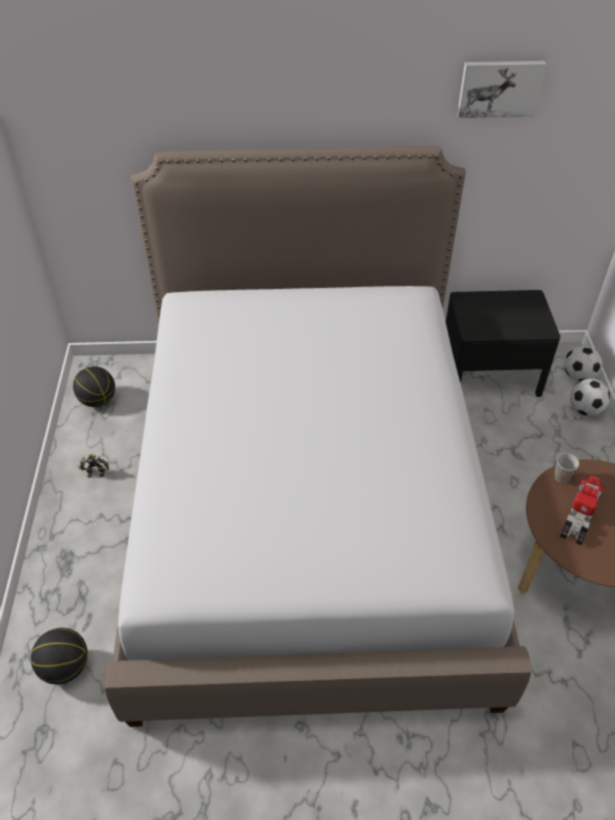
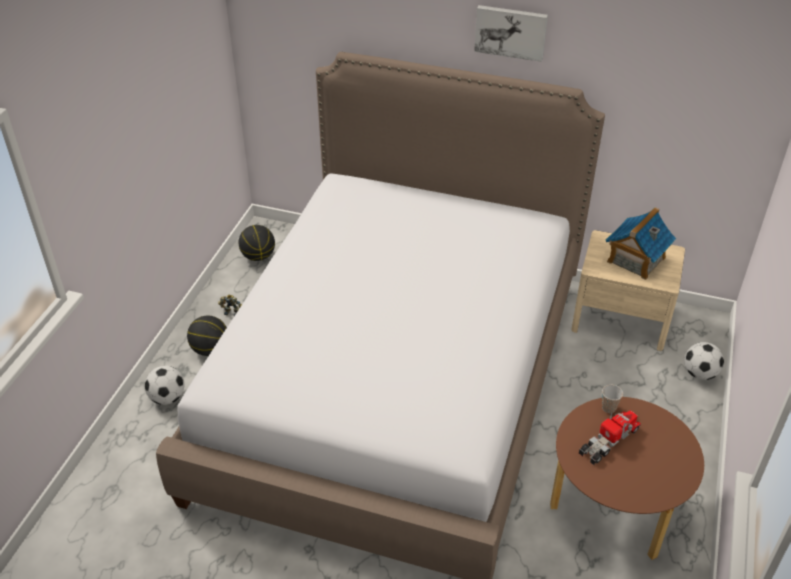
camera: 20 degrees right, 5 degrees down
(65, 667) = (147, 449): basketball -> basketball (210, 349)
(489, 372) = (621, 317): black nightstand -> beige nightstand
(499, 88) = (642, 47): picture -> picture (511, 32)
(505, 313) = (635, 260): none -> toy house
(578, 376) = (709, 342): football -> football (167, 397)

